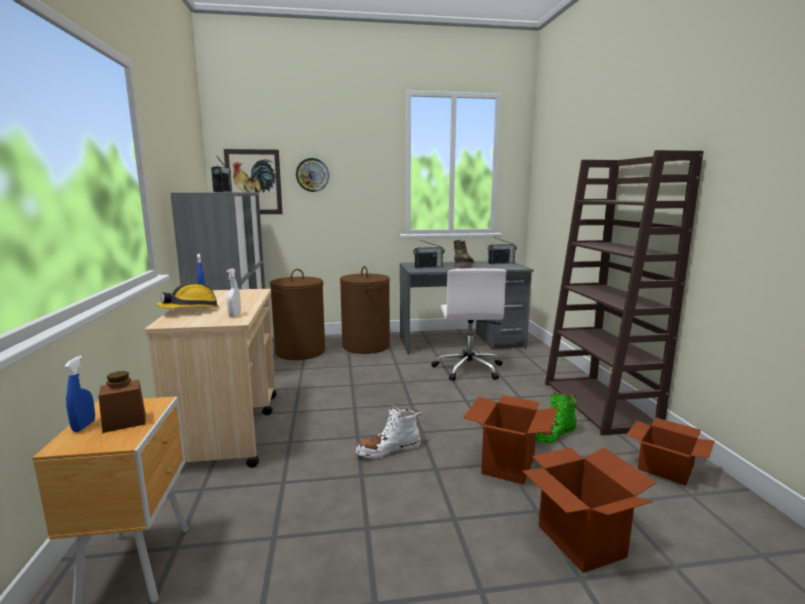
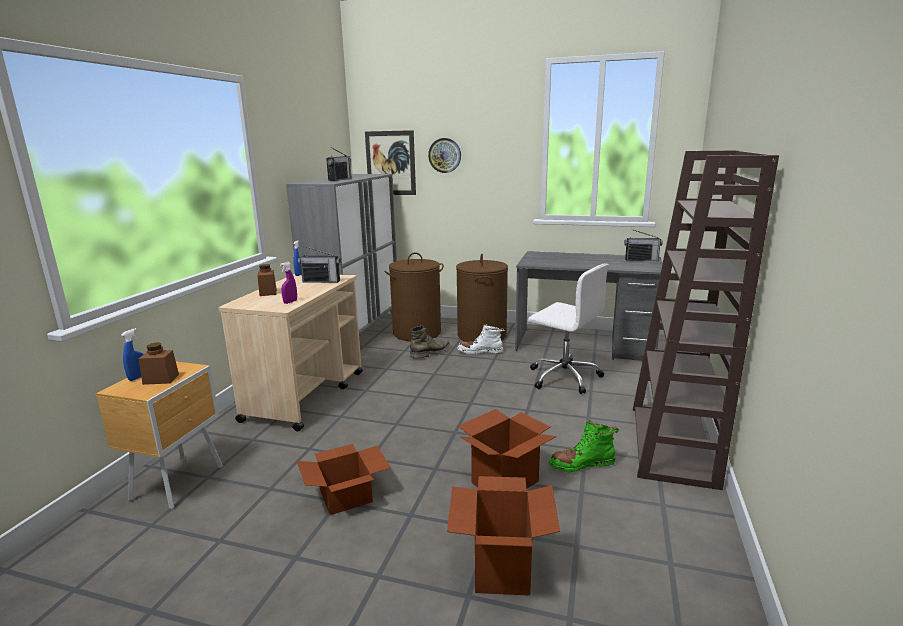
camera: 25 degrees right, 5 degrees up
(190, 310) = (268, 292): hard hat -> brown jar
(235, 315) = (290, 302): white spray bottle -> purple spray bottle
(388, 450) = (411, 441): white boot -> white boot (480, 351)
(428, 267) = (547, 259): radio -> radio (321, 281)
(464, 265) = (591, 260): green boot -> green boot (431, 352)
(468, 369) = (563, 377): white office chair -> white office chair turned 75 degrees counterclockwise
(666, 467) = (676, 529): cardboard box -> cardboard box (347, 496)

